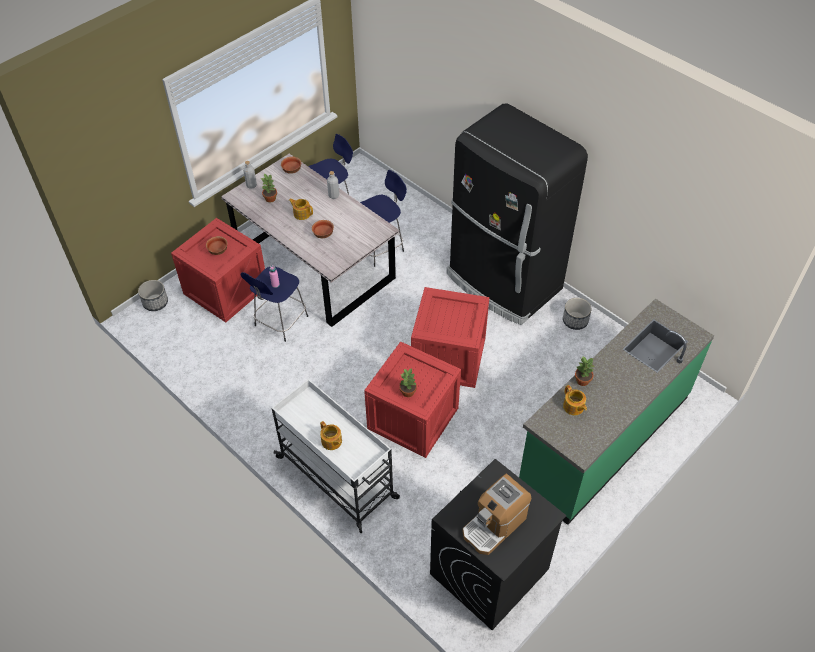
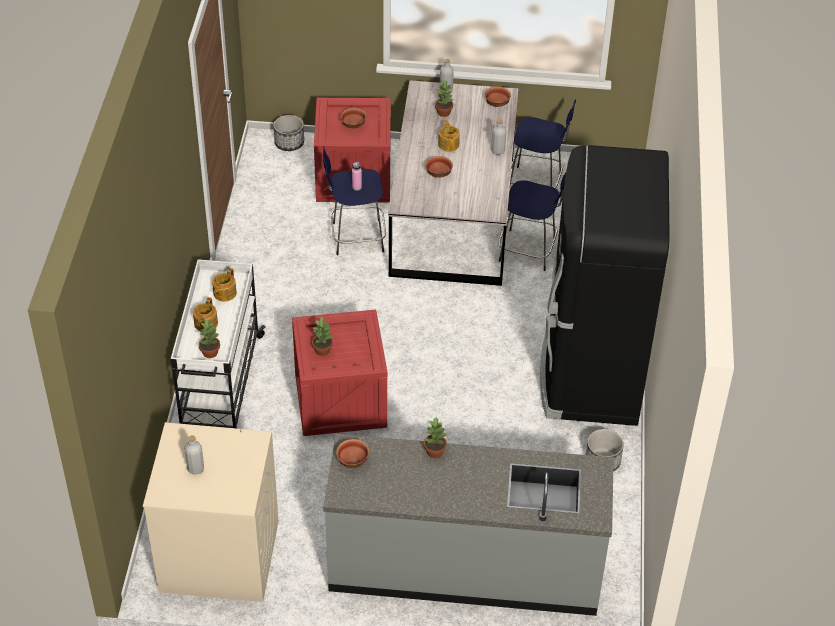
camera: 50 degrees right, 5 degrees down
(362, 455) = (210, 352): none -> potted plant
(449, 358) = (442, 386): crate -> none
(489, 572) = (218, 556): black washing machine -> beige washing machine
(494, 525) = (195, 468): coffee machine -> grey bottle
(557, 429) = (353, 462): none -> bowl
(573, 407) = (393, 461): teapot -> teapot (224, 293)
(603, 439) = (465, 567): green counter -> grey counter

